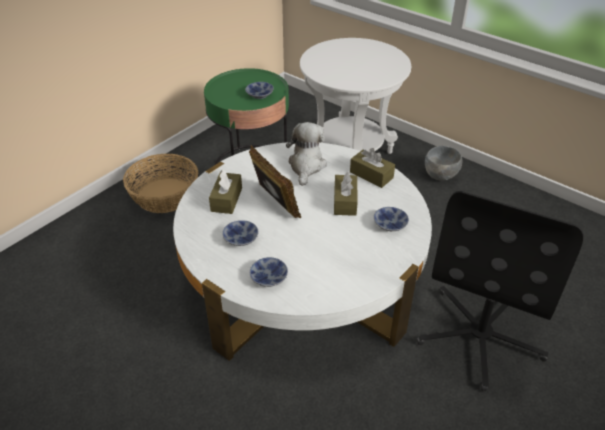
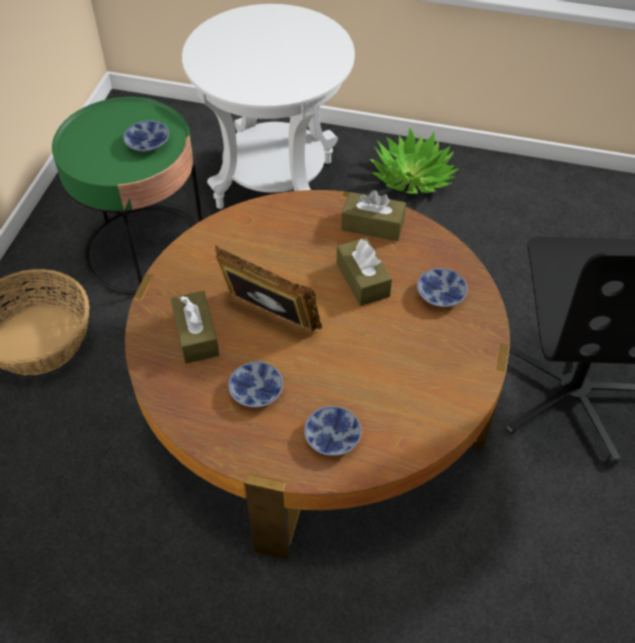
camera: 25 degrees left, 10 degrees up
(302, 280) = (317, 401): white coffee table -> brown coffee table
(306, 166) = (276, 240): plush toy -> none
(441, 176) = (412, 177): grey bowl -> potted plant

